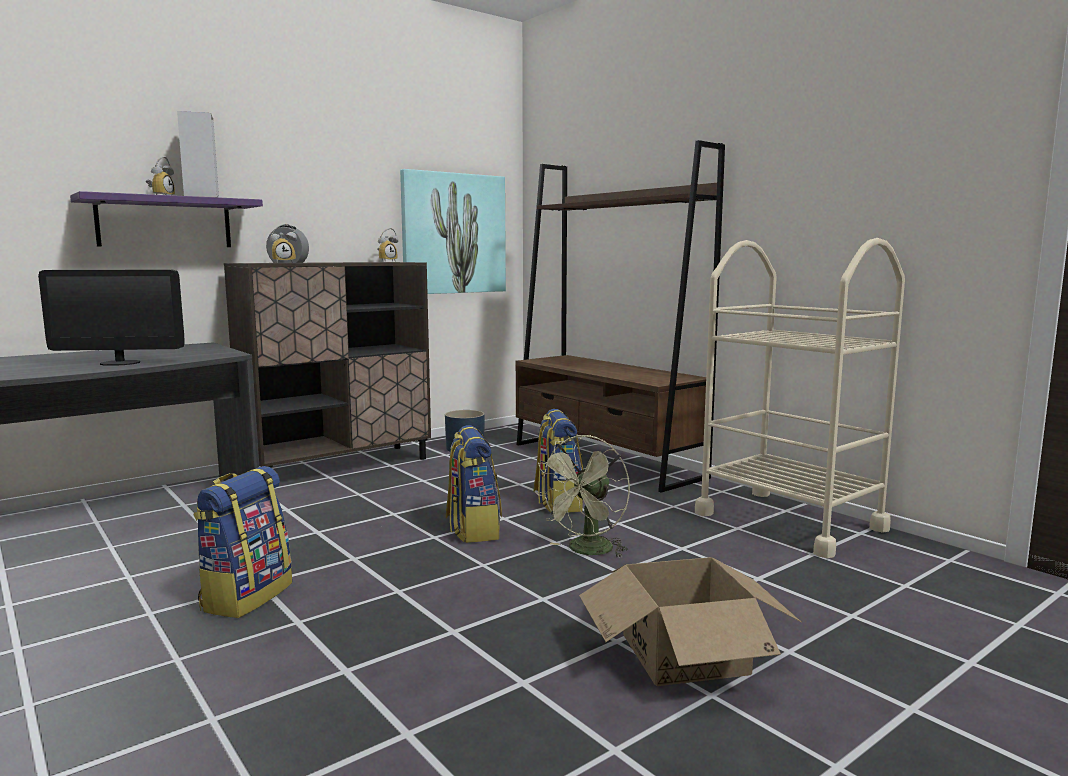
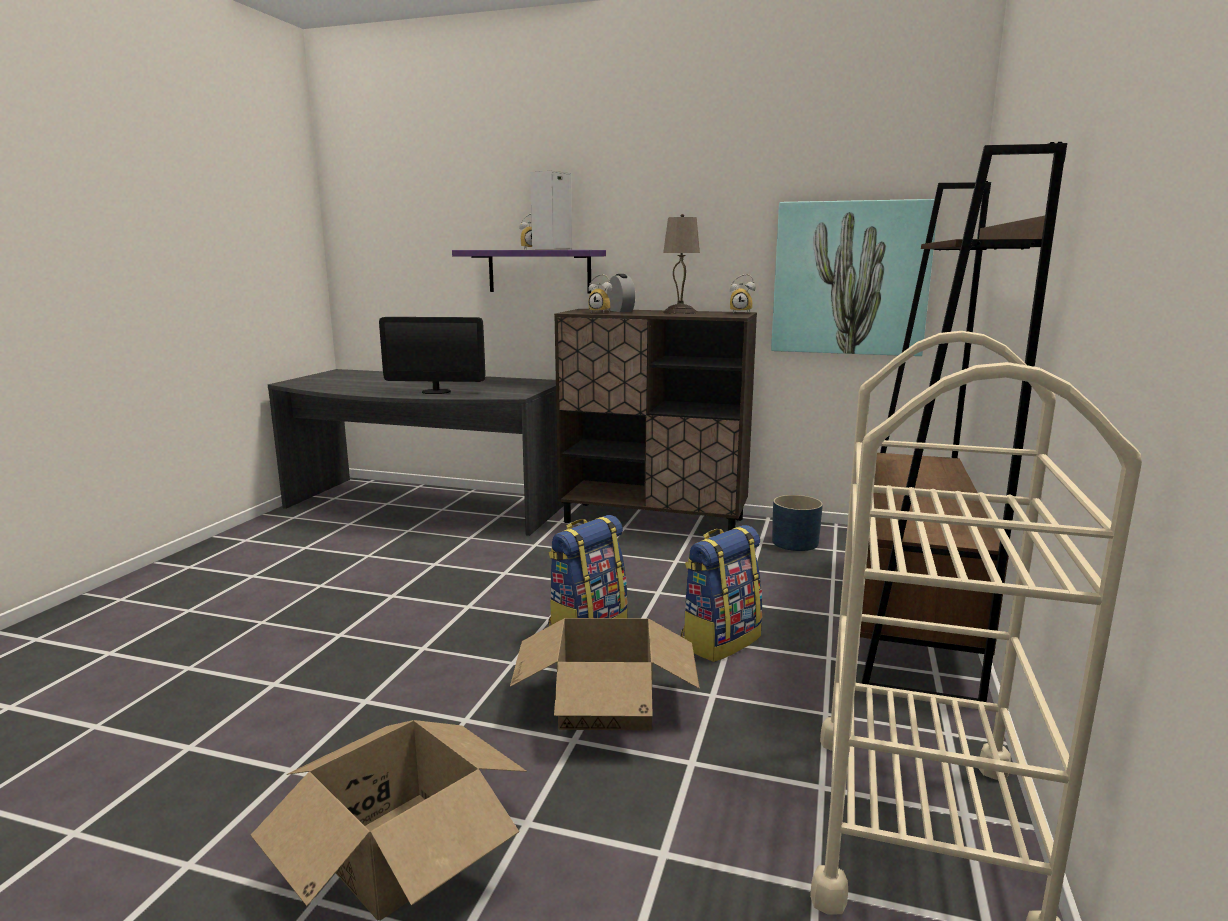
camera: 55 degrees right, 5 degrees up
(120, 363) = (436, 391): monitor -> monitor turned 45 degrees counterclockwise
(246, 596) = (367, 600): backpack -> none
(346, 262) = (679, 312): none -> beige table lamp
(587, 551) = (605, 704): green fan -> cardboard box

